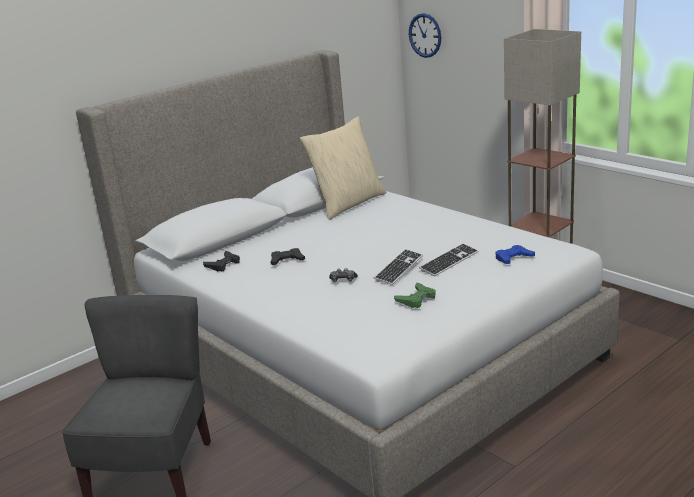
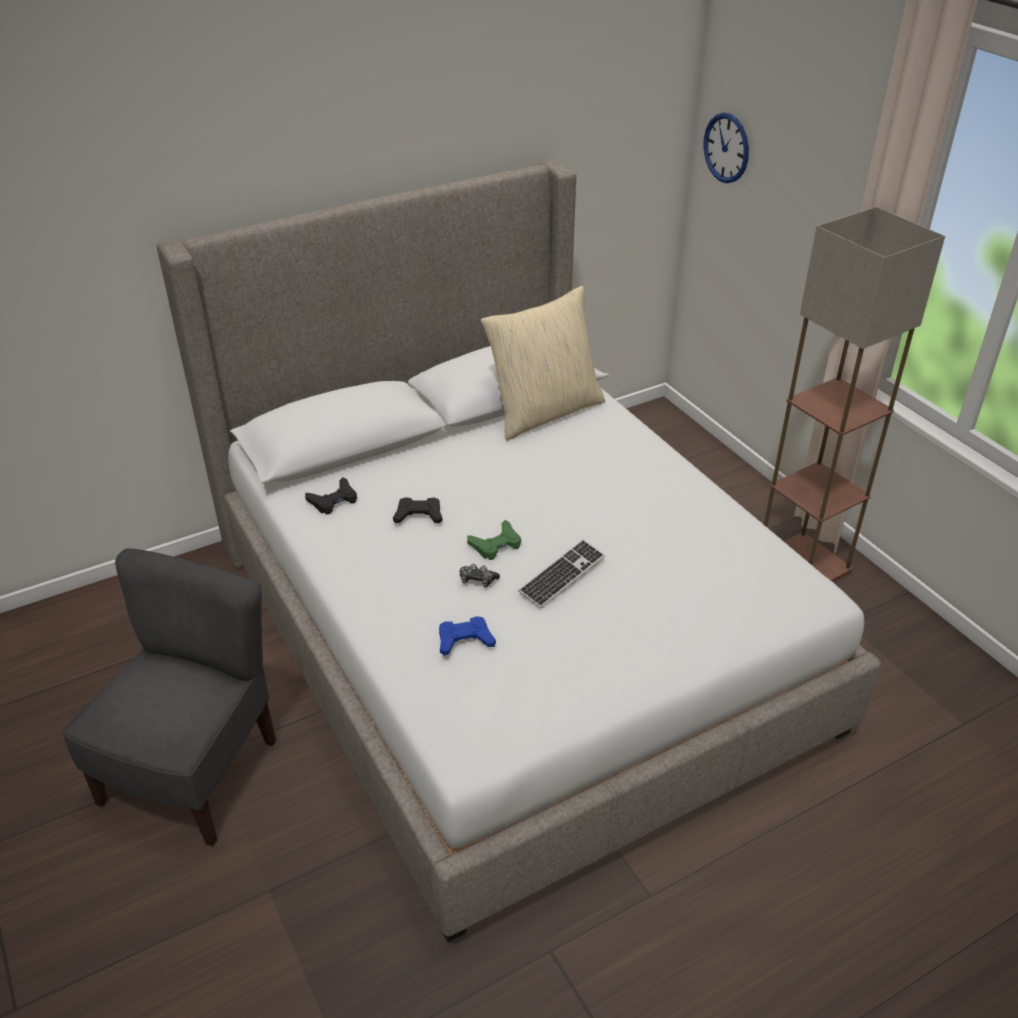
camera: 10 degrees right, 15 degrees up
(416, 299) = (562, 649): green game controller -> green game controller (496, 545)
(449, 261) = (638, 576): keyboard -> none
(513, 258) = (731, 594): blue game controller -> blue game controller (465, 640)

